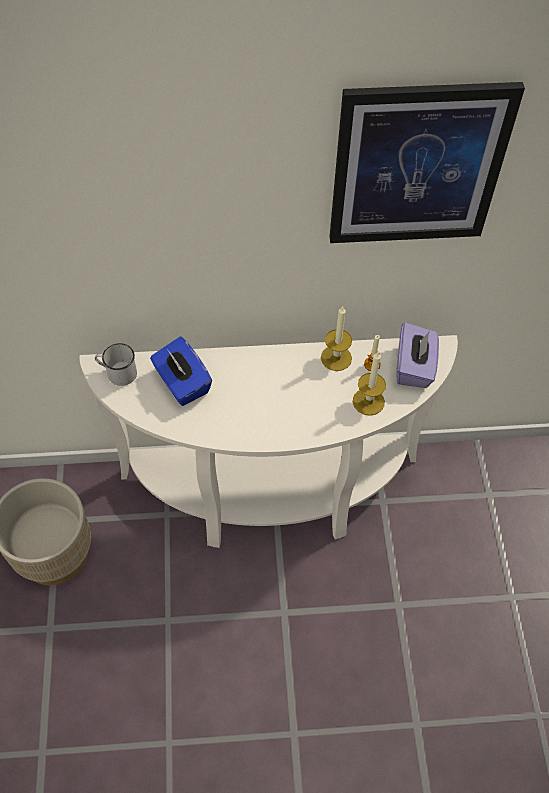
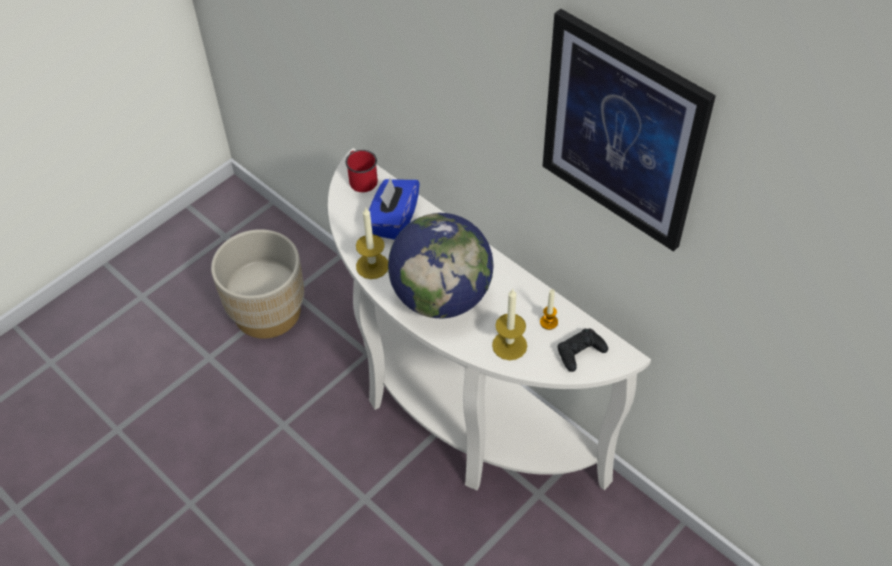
camera: 50 degrees right, 5 degrees down
(117, 373) = (361, 179): white mug -> red mug
(285, 408) = (441, 297): none -> globe
(336, 358) = (527, 294): candle -> candle (372, 266)
(414, 367) = (580, 352): purple tissue box -> black game controller

